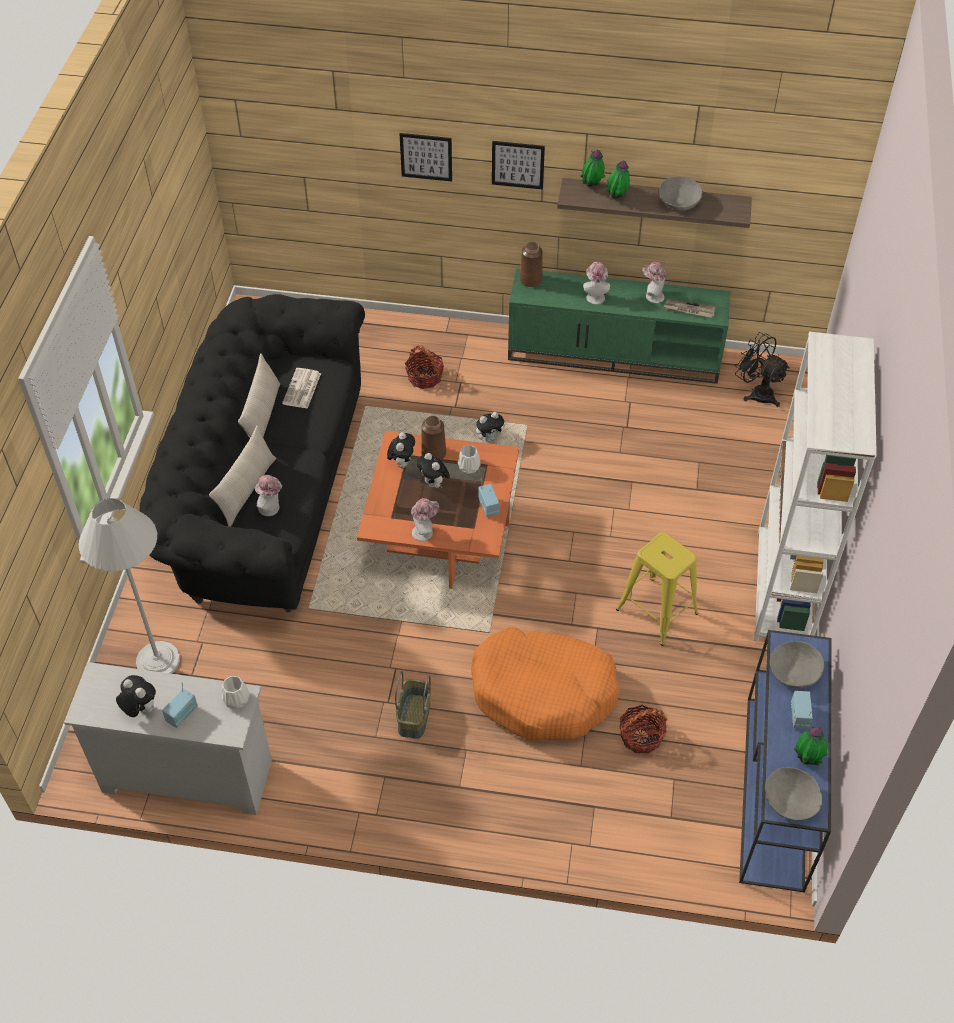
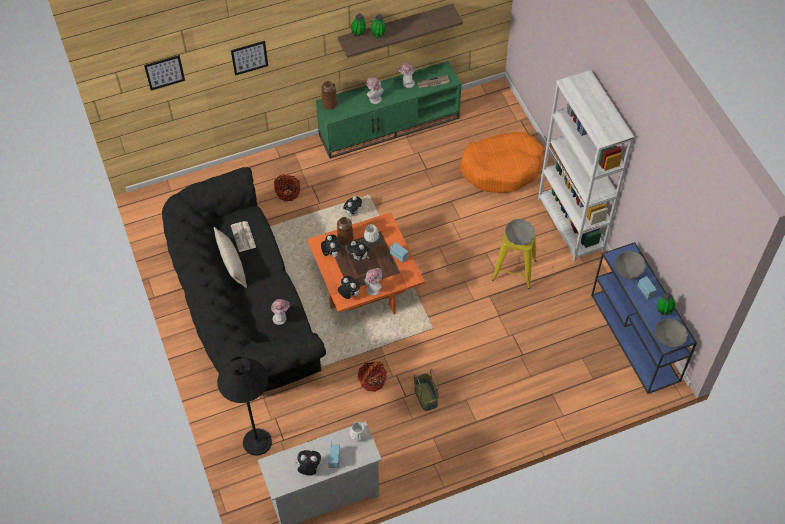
camera: 30 degrees left, 5 degrees up
(158, 660) = (257, 442): white floor lamp -> black floor lamp
(246, 490) = (258, 314): beige pillow -> none
(386, 524) = (349, 295): none -> plush toy
(518, 164) = (308, 40): picture -> picture (164, 72)
(543, 692) = (485, 347): orange dog bed -> orange dog bed (501, 168)
(641, 736) = (551, 344): basket -> basket (372, 380)
(679, 202) = (415, 24): grey bowl -> grey bowl (519, 237)
(757, 392) = (484, 114): black fan -> none

